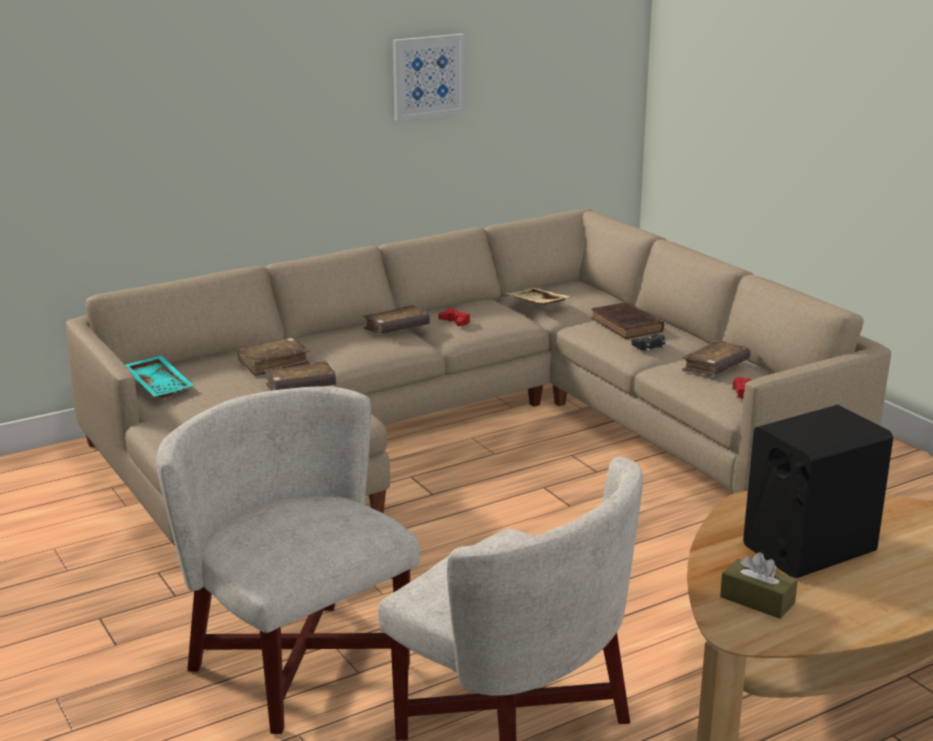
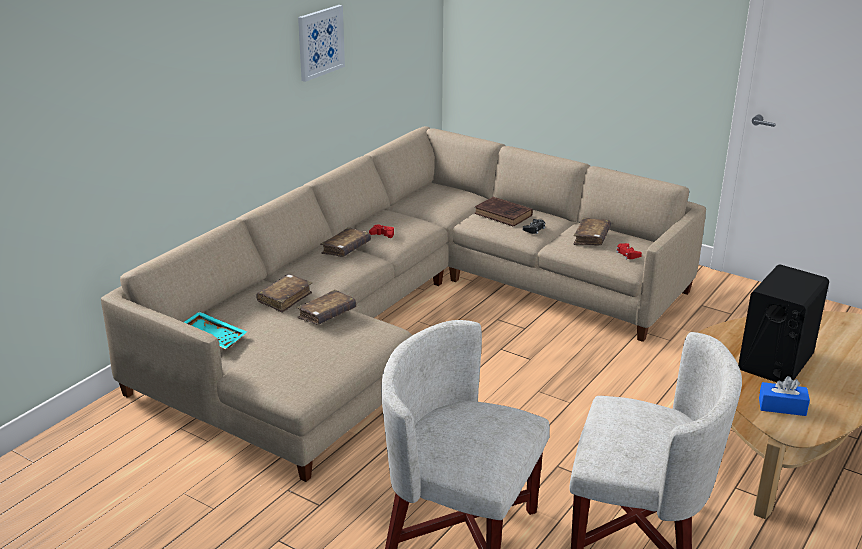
camera: 25 degrees left, 5 degrees up
(536, 304) = (425, 208): beige tray -> none
(757, 600) = (782, 406): brown tissue box -> blue tissue box

